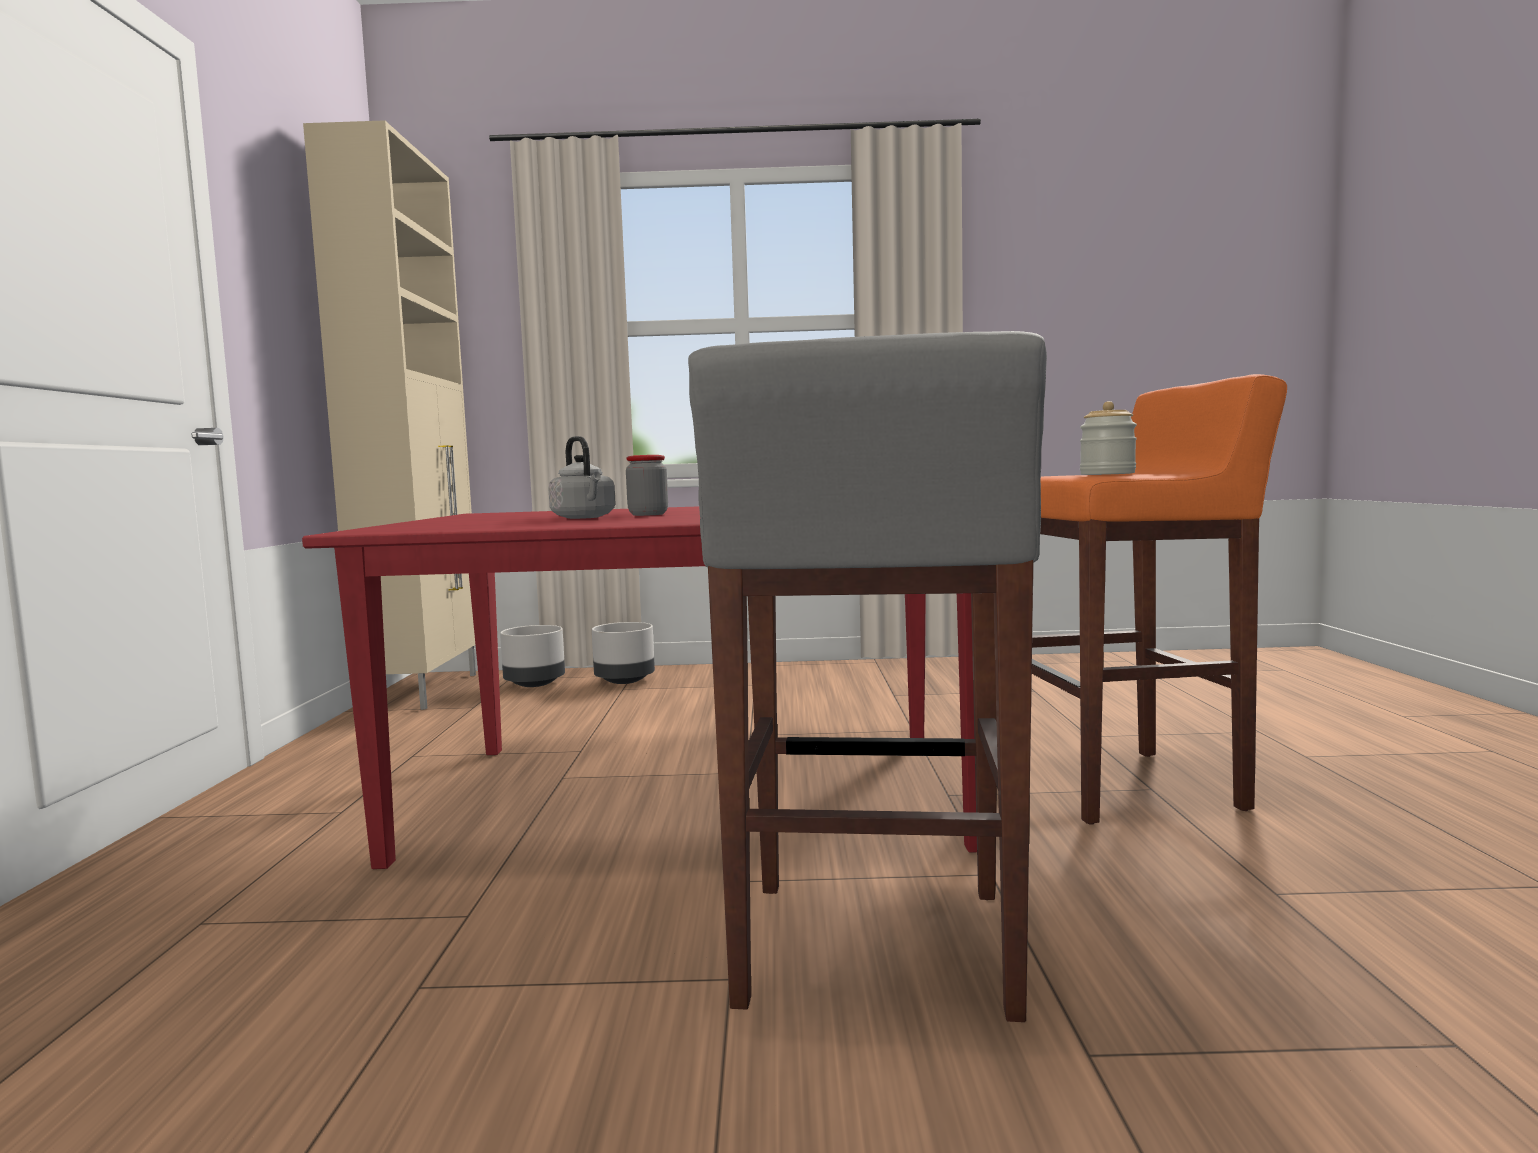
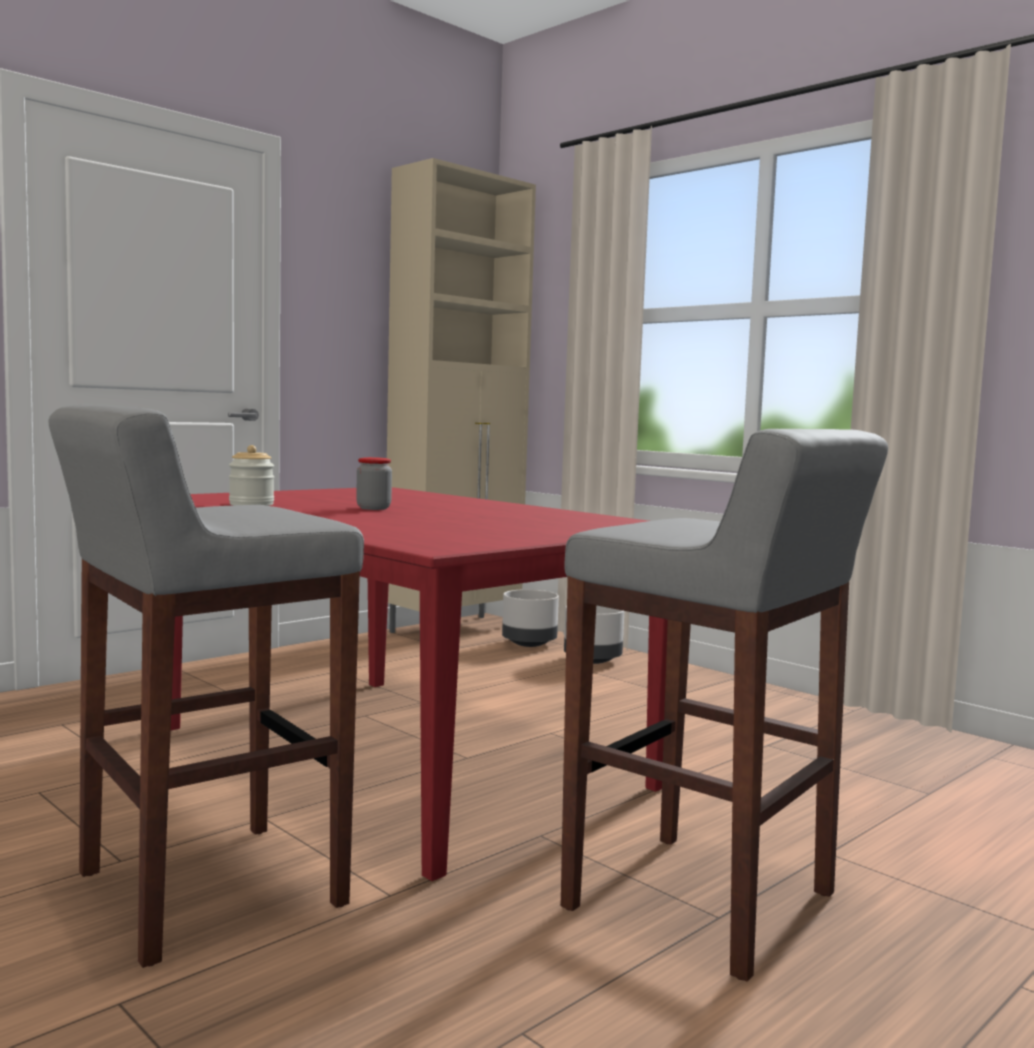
camera: 45 degrees right, 0 degrees up
(585, 517) = (326, 505): grey kettle -> none
(1107, 474) = (674, 529): jar -> jar (251, 504)
(1126, 785) = (704, 903): orange stool -> grey stool

